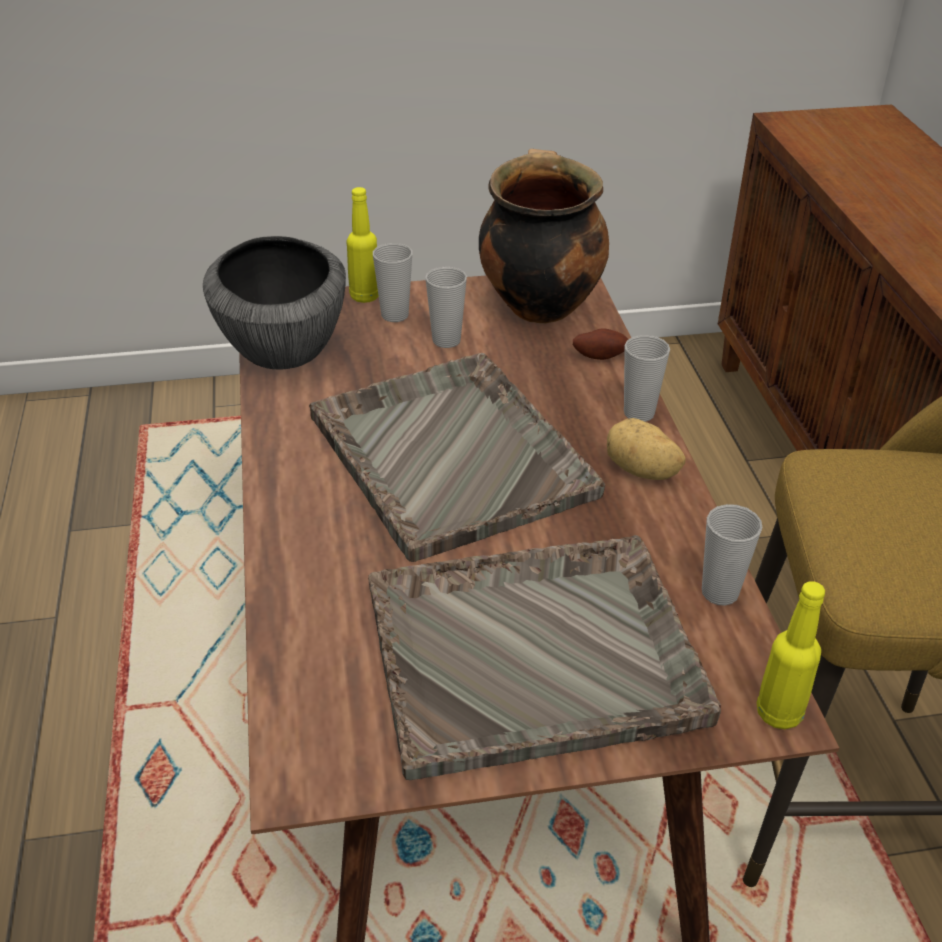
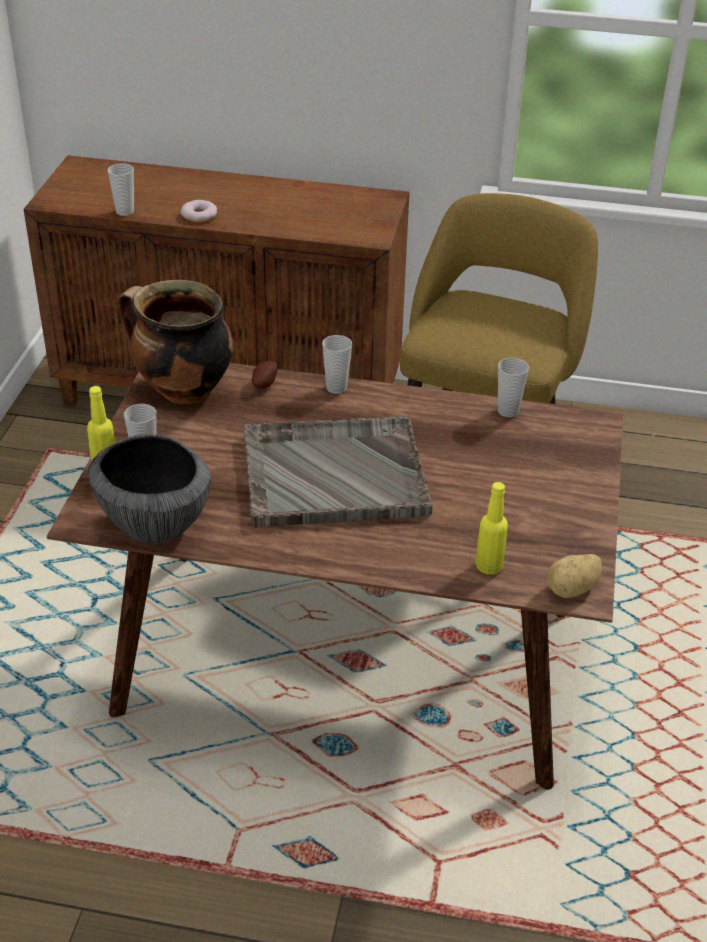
camera: 70 degrees left, 0 degrees up
(446, 340) = (198, 443): cup -> cup (125, 211)
(537, 654) = (526, 487): grey tray -> none
(641, 471) = (393, 404): potato -> potato (573, 589)
(778, 713) = (597, 422): yellow bottle -> yellow bottle (489, 566)
(873, 204) = (199, 215): none -> donut

